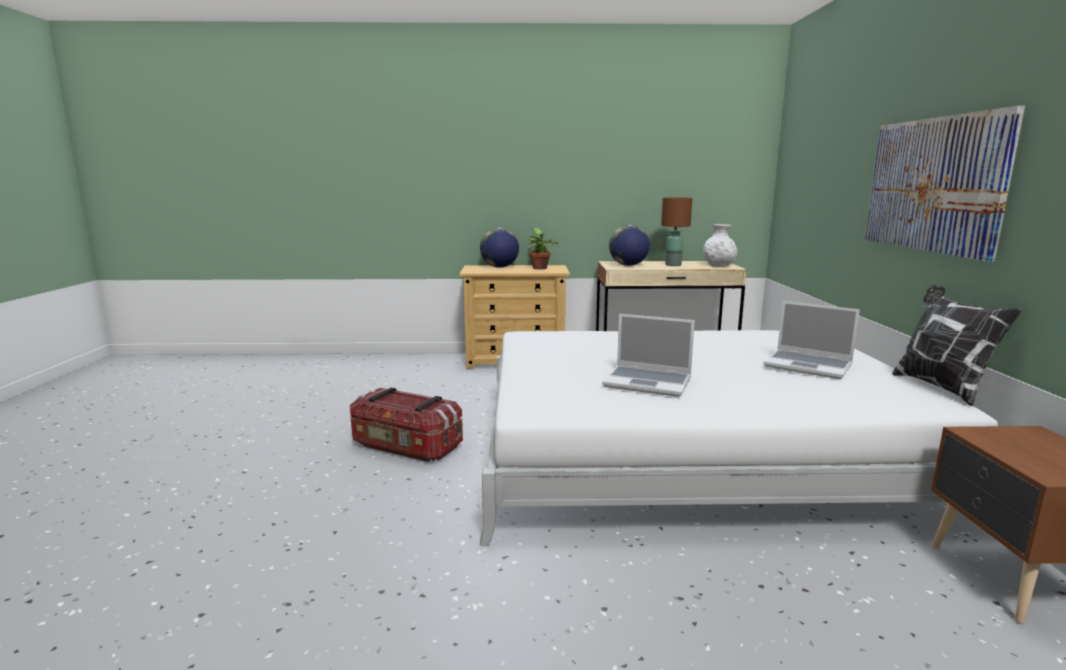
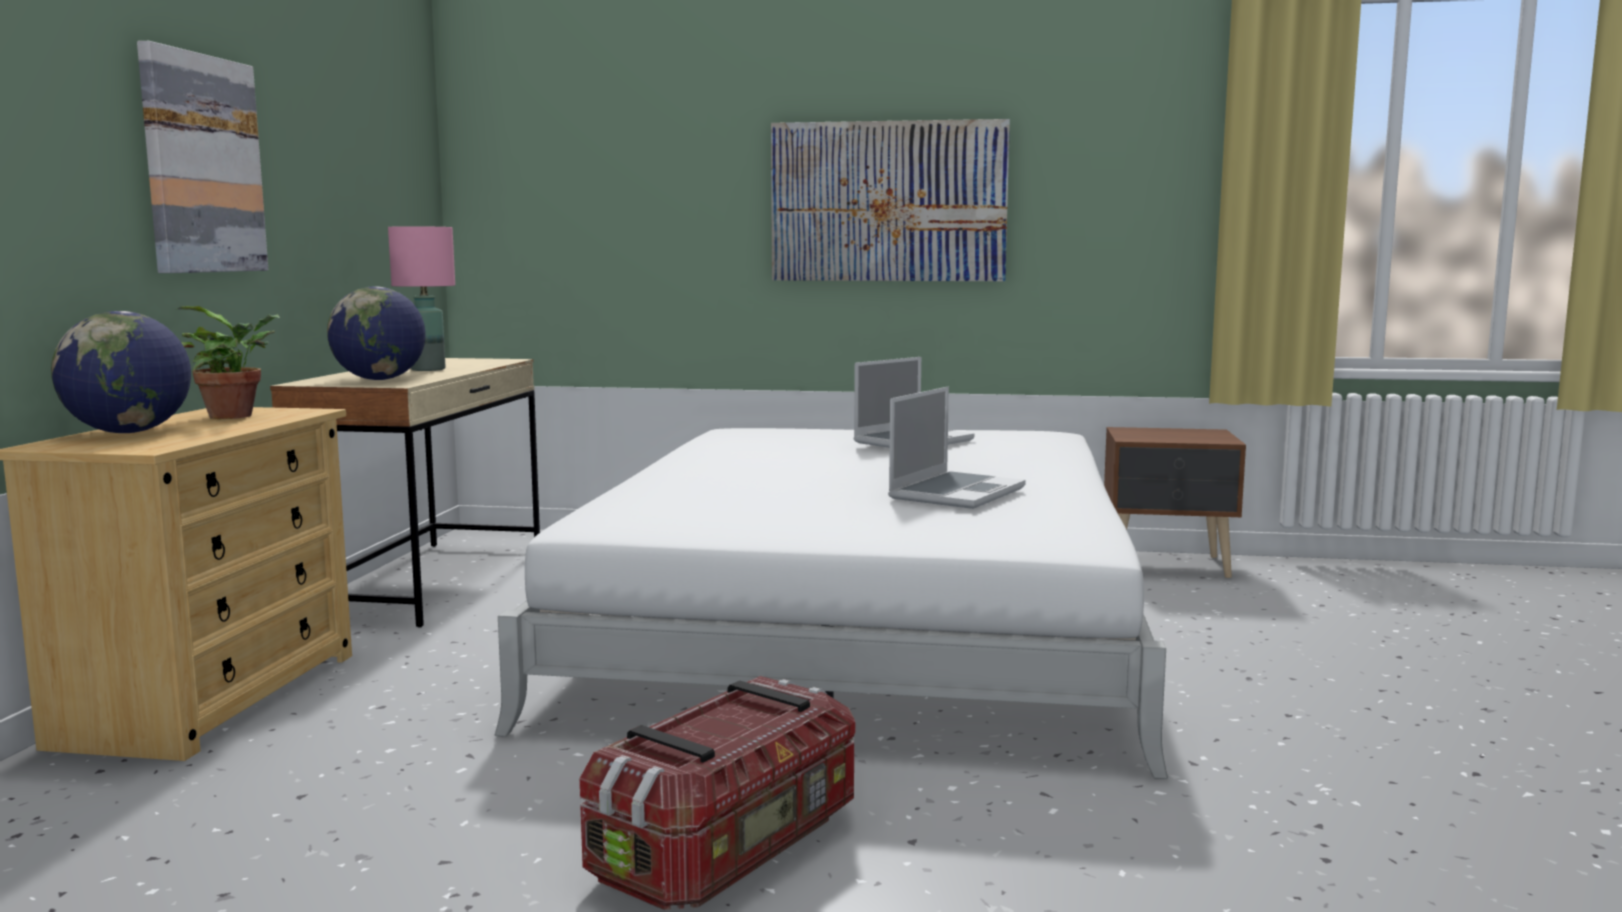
camera: 80 degrees left, 5 degrees down
(575, 174) = (201, 164): none -> picture
(673, 265) = (427, 369): brown table lamp -> pink table lamp
(719, 265) = (477, 361): white vase -> none
(940, 387) = (997, 427): pillow -> none

